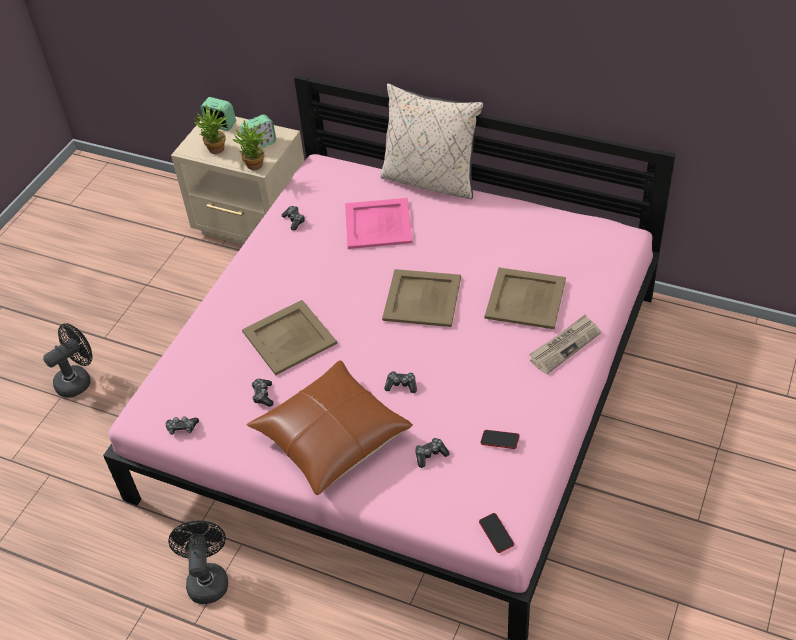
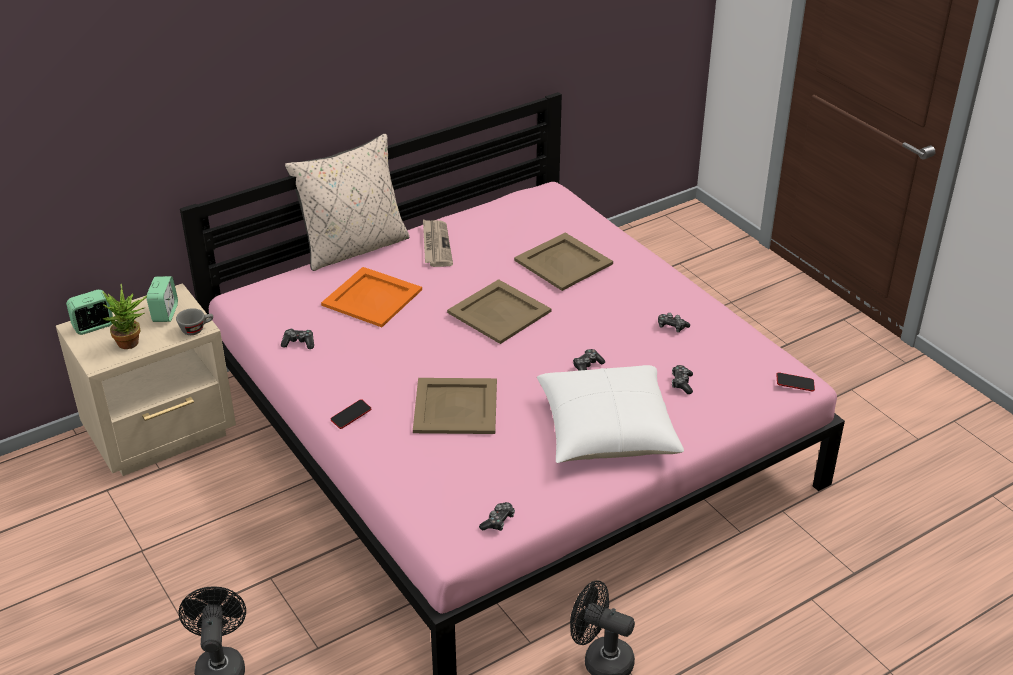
camera: 60 degrees left, 10 degrees down
(255, 167) = (196, 329): potted plant -> grey cup
(263, 395) = (511, 452): game controller -> game controller (671, 327)
(331, 437) = (607, 430): brown pillow -> white pillow
(377, 224) = (372, 298): pink tray -> orange tray
(499, 441) = (701, 342): phone -> phone (351, 416)
(564, 345) = (634, 268): newspaper -> newspaper (436, 245)

